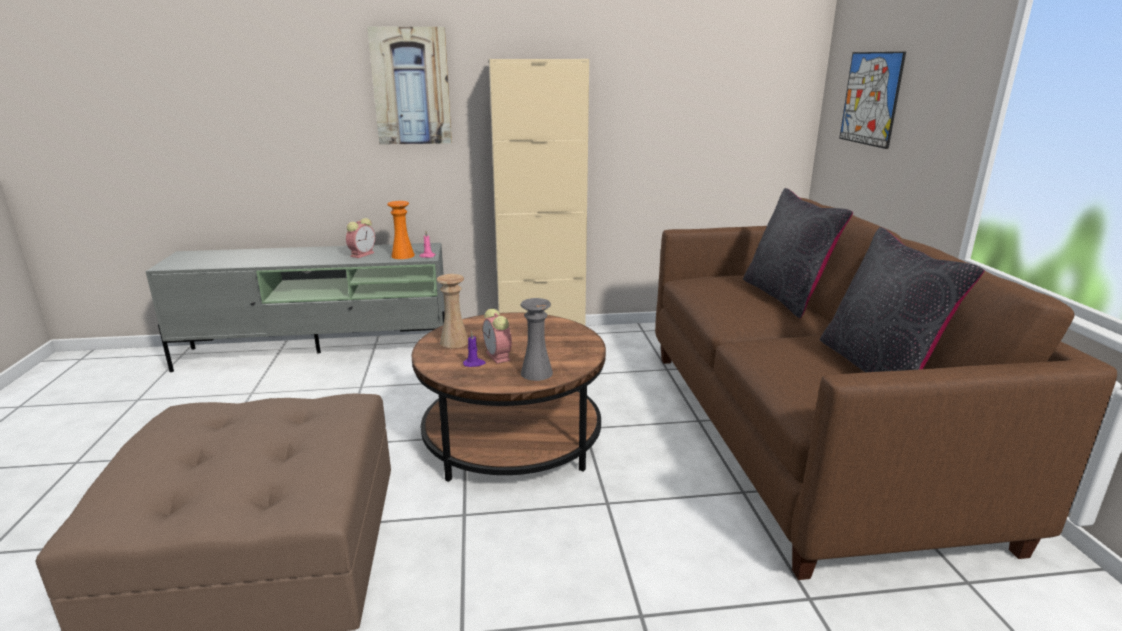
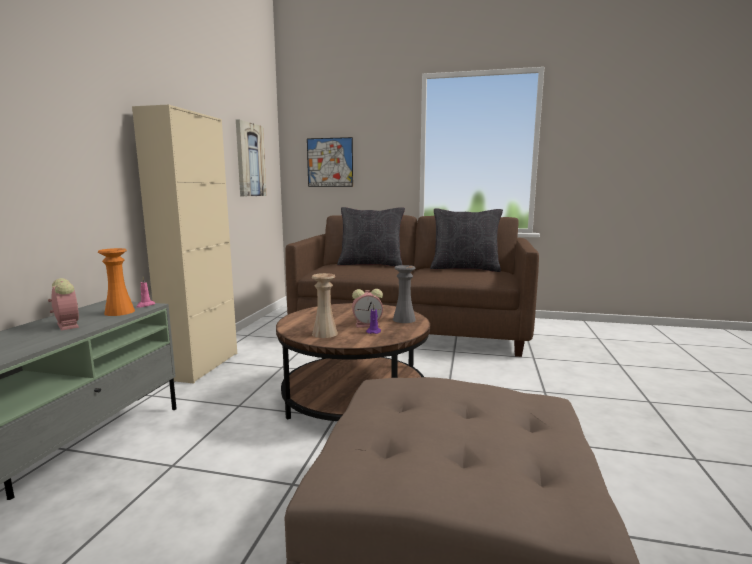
camera: 70 degrees left, 10 degrees down
(411, 86) = (61, 122): picture -> picture (250, 160)

